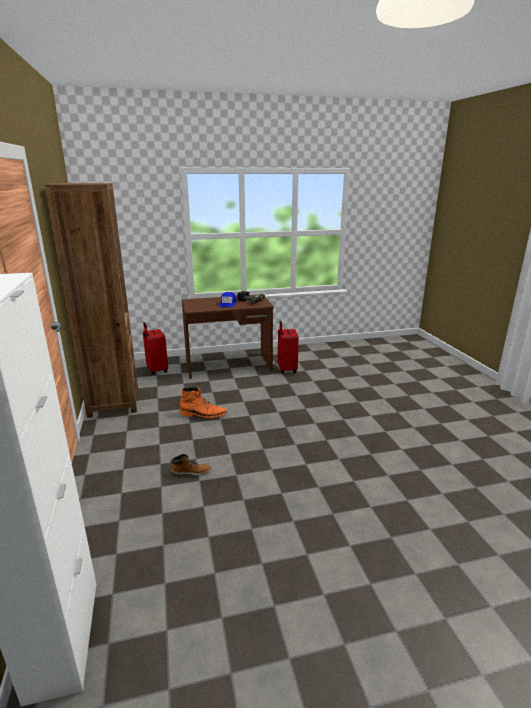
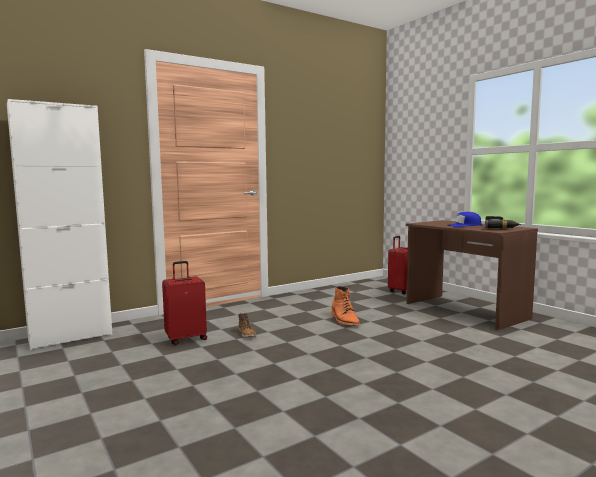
camera: 70 degrees right, 15 degrees down
(113, 401) = (327, 292): brown bookcase -> none
(286, 369) = (515, 337): red suitcase -> red suitcase (186, 339)

